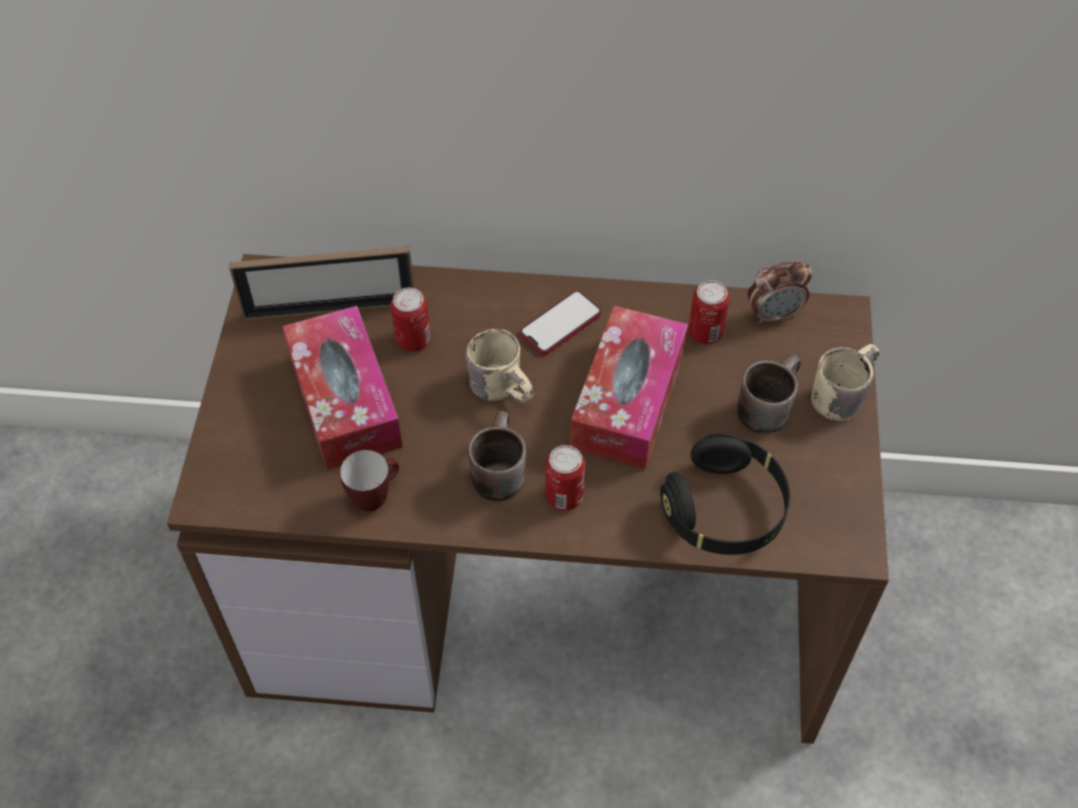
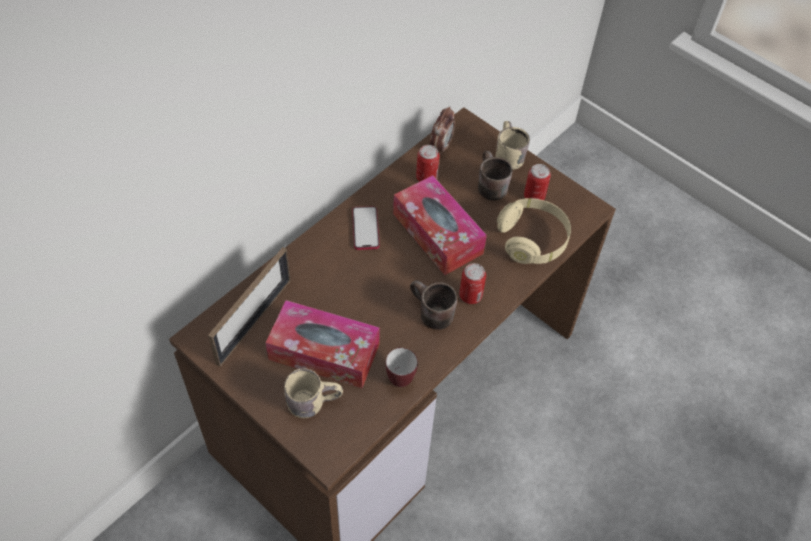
camera: 55 degrees left, 0 degrees up
(413, 340) = (313, 297): can -> can (534, 197)
(505, 386) = (382, 276): beige mug -> beige mug (312, 399)
(724, 511) = (532, 240): black headphones -> beige headphones

